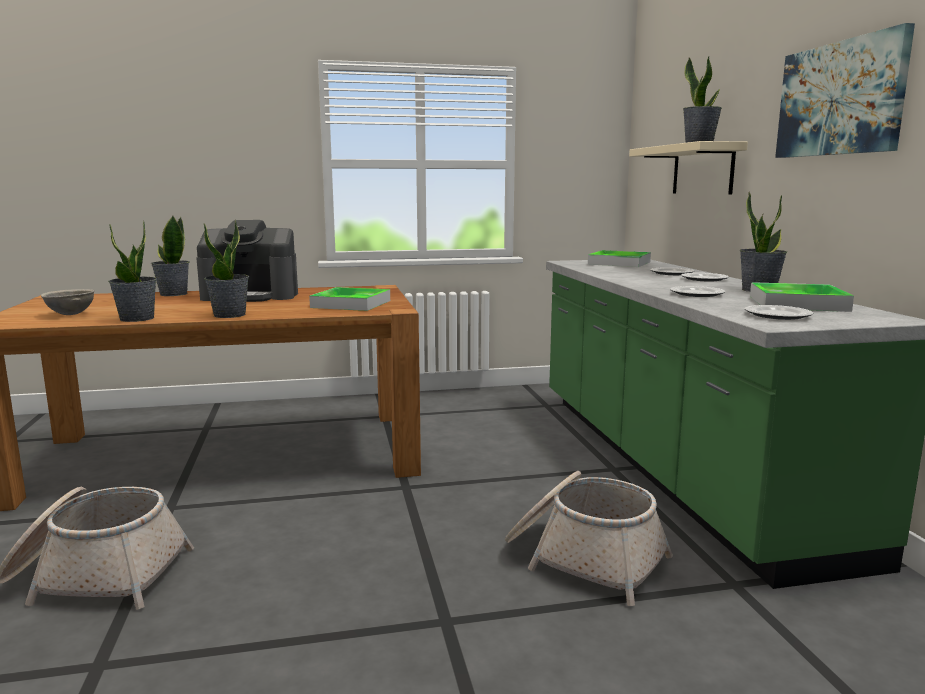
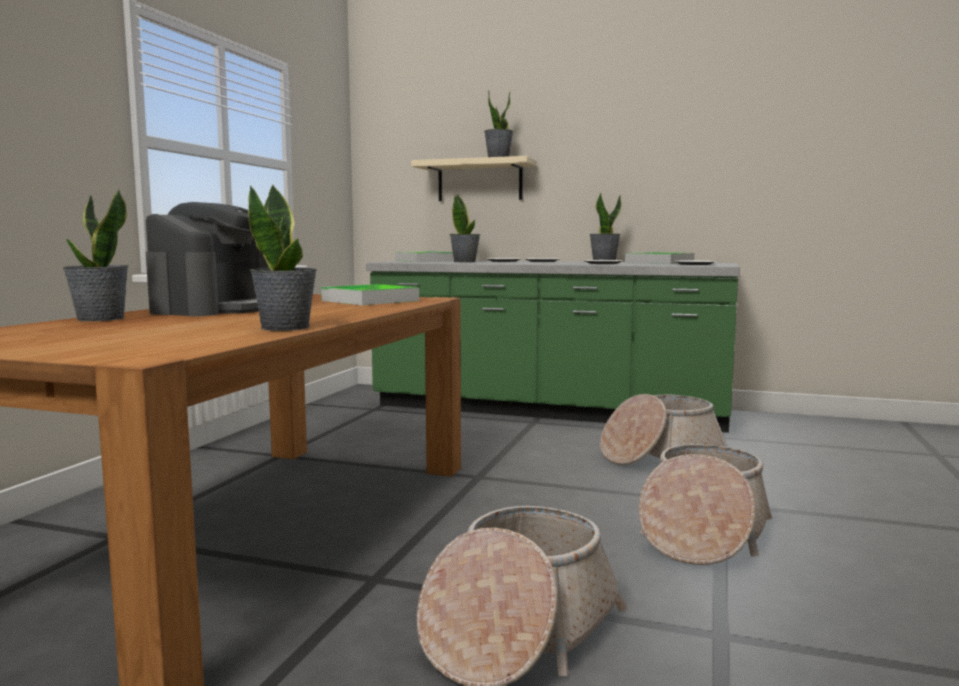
camera: 60 degrees left, 5 degrees down
(70, 314) = (161, 339): grey bowl -> none
(230, 315) = (347, 315): potted plant -> potted plant (465, 261)
(337, 623) = (702, 534): none -> basket
(840, 99) = (629, 135): picture -> none

